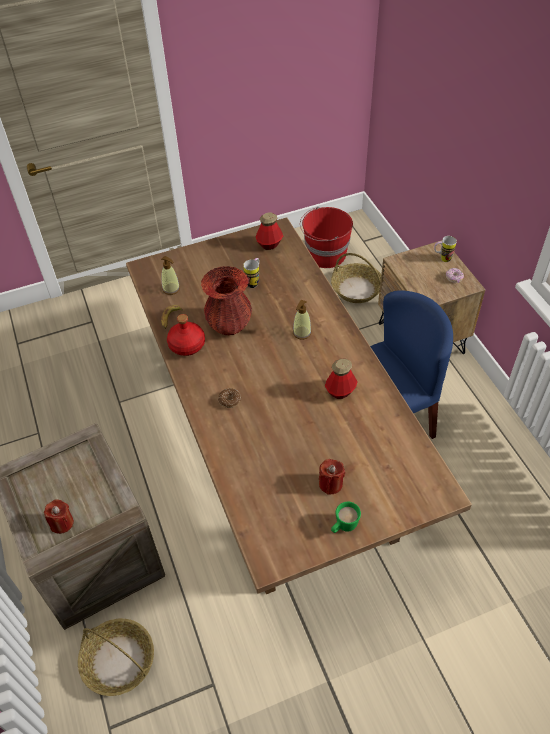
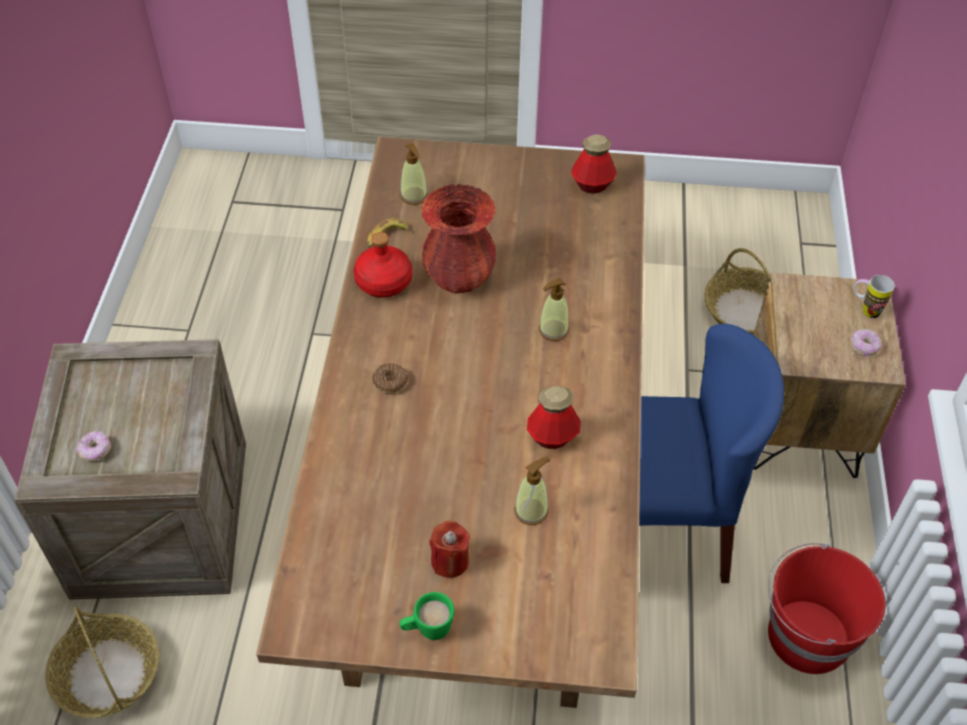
camera: 25 degrees right, 0 degrees up
(62, 523) = (96, 451): red candle -> donut
(254, 281) = (534, 230): mug -> none
(325, 255) = (727, 243): red bucket -> red bucket (806, 636)
(356, 436) = (531, 511): none -> soap dispenser

